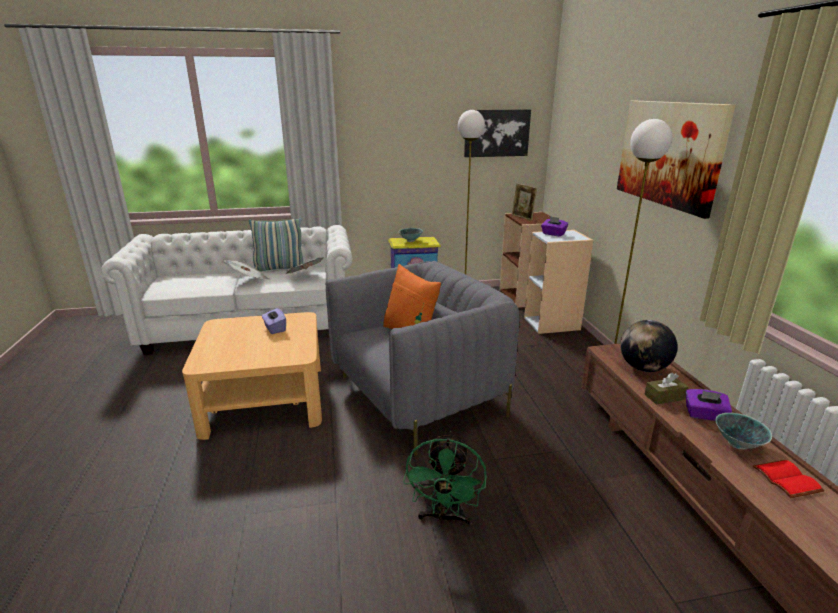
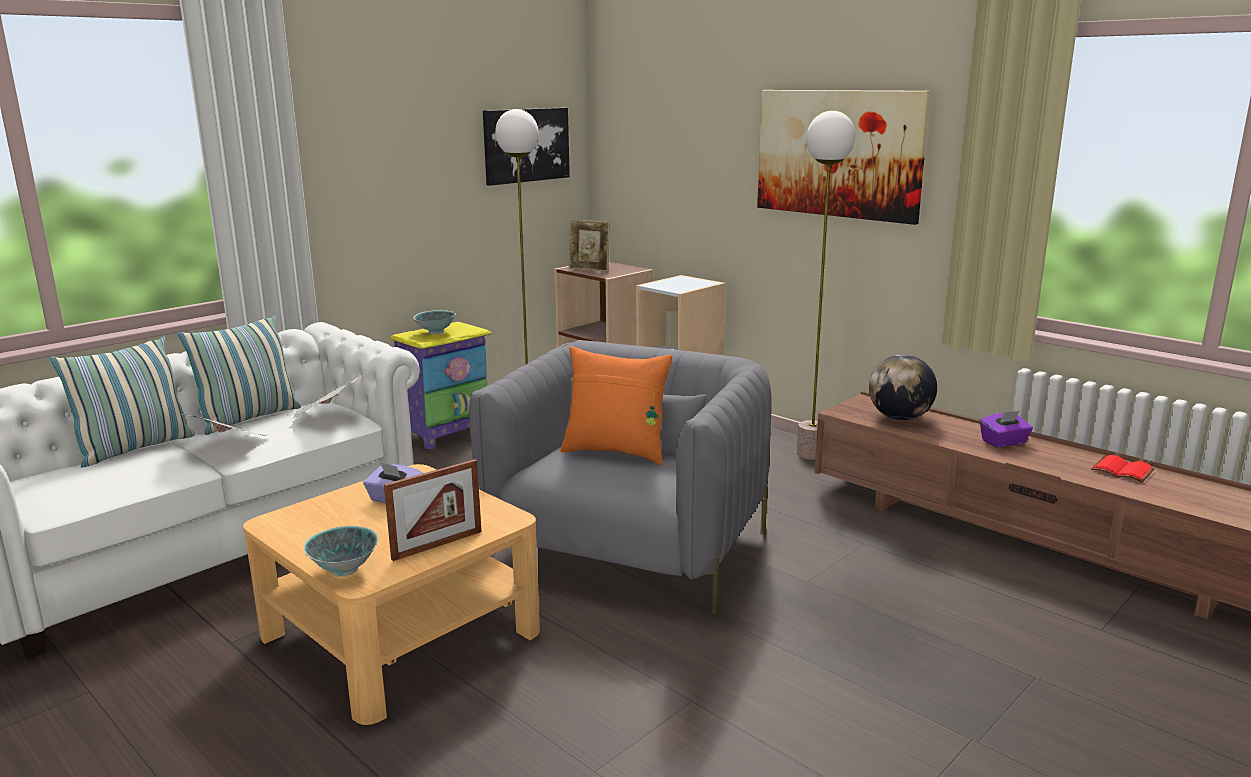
camera: 35 degrees left, 5 degrees down
(221, 272) = (135, 449): none -> pillow
(253, 359) = (437, 545): none -> picture frame
(445, 517) = (834, 658): green fan -> none
(553, 234) = (668, 283): purple tissue box -> none
(664, 397) = (953, 438): brown tissue box -> none
(737, 444) = (1057, 457): bowl -> bowl (344, 570)

